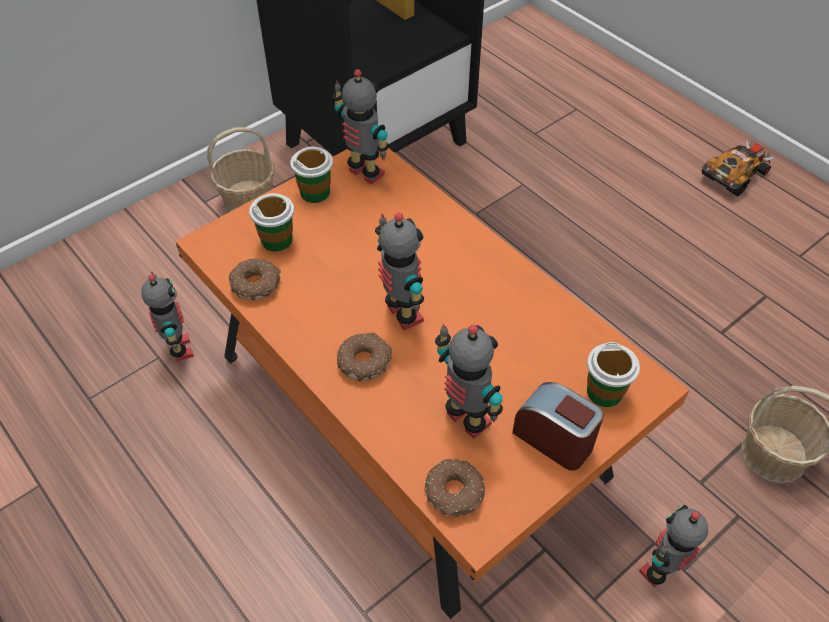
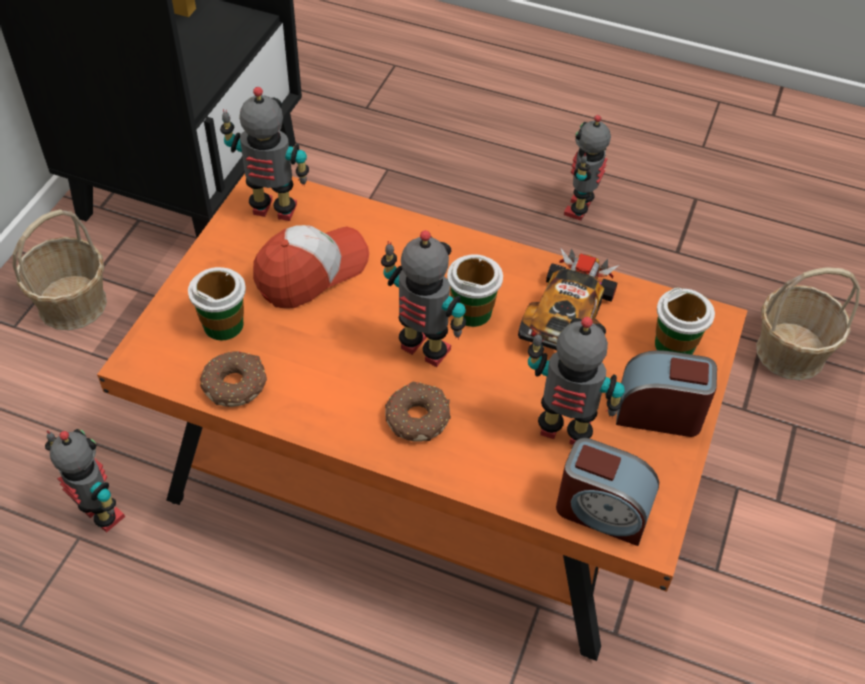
camera: 30 degrees left, 0 degrees up
(315, 192) = (230, 253): cup -> cup (472, 311)
(361, 226) = (311, 272): none -> cap
(455, 493) = (602, 511): donut -> alarm clock
(660, 572) = (759, 513): toy robot -> toy robot (580, 209)
(735, 174) = (596, 83): toy car -> toy car (569, 316)

